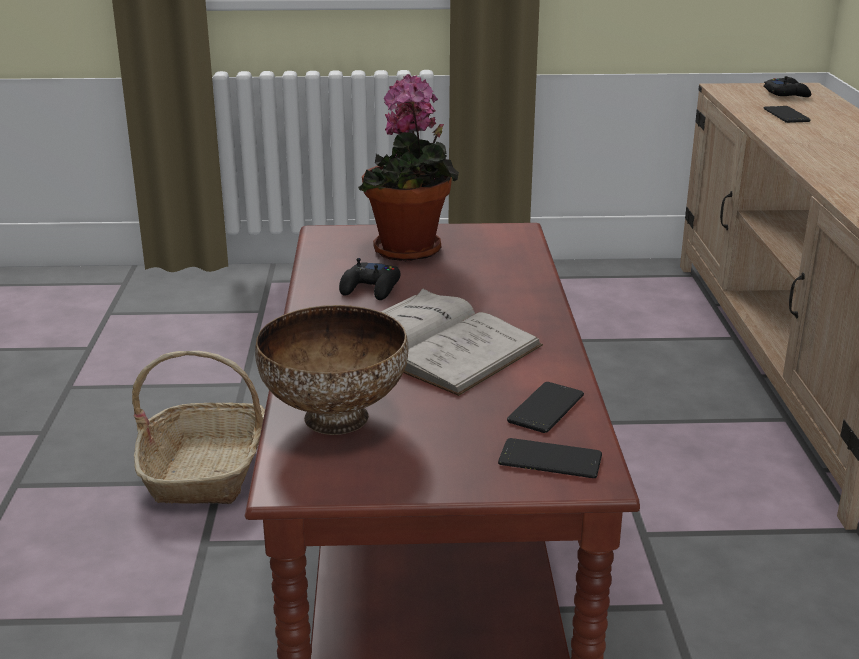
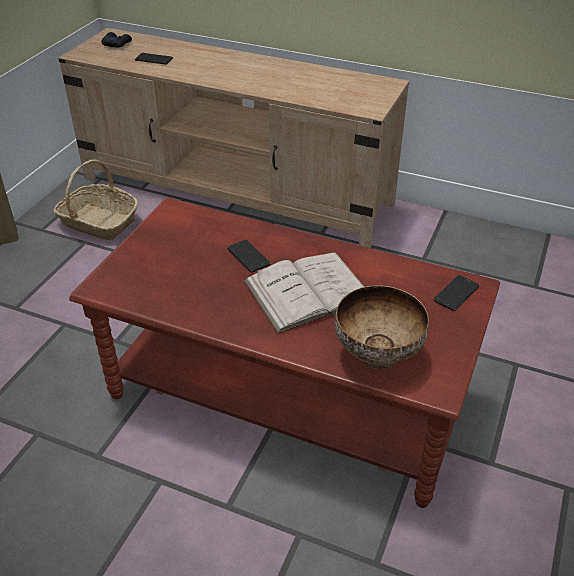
camera: 65 degrees left, 15 degrees up
(206, 469) = (140, 484): basket -> basket (98, 222)
(371, 288) = (213, 293): black game controller -> none
(410, 252) = (169, 260): potted plant -> none
(546, 408) = (406, 277): phone -> phone (248, 256)

